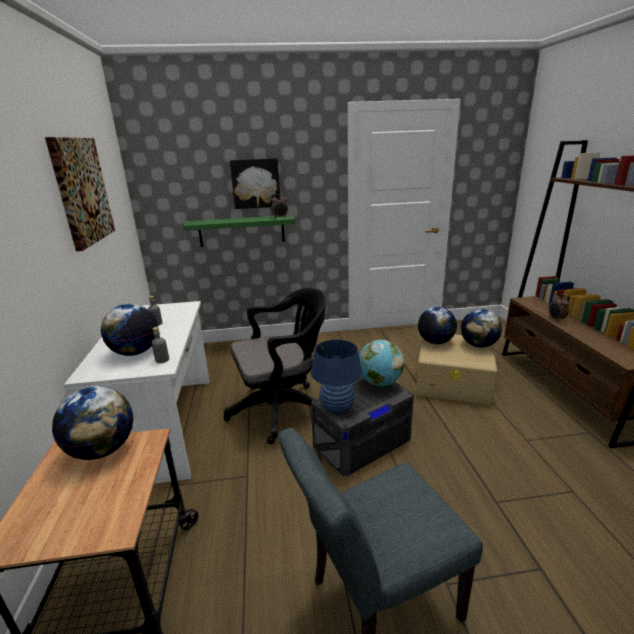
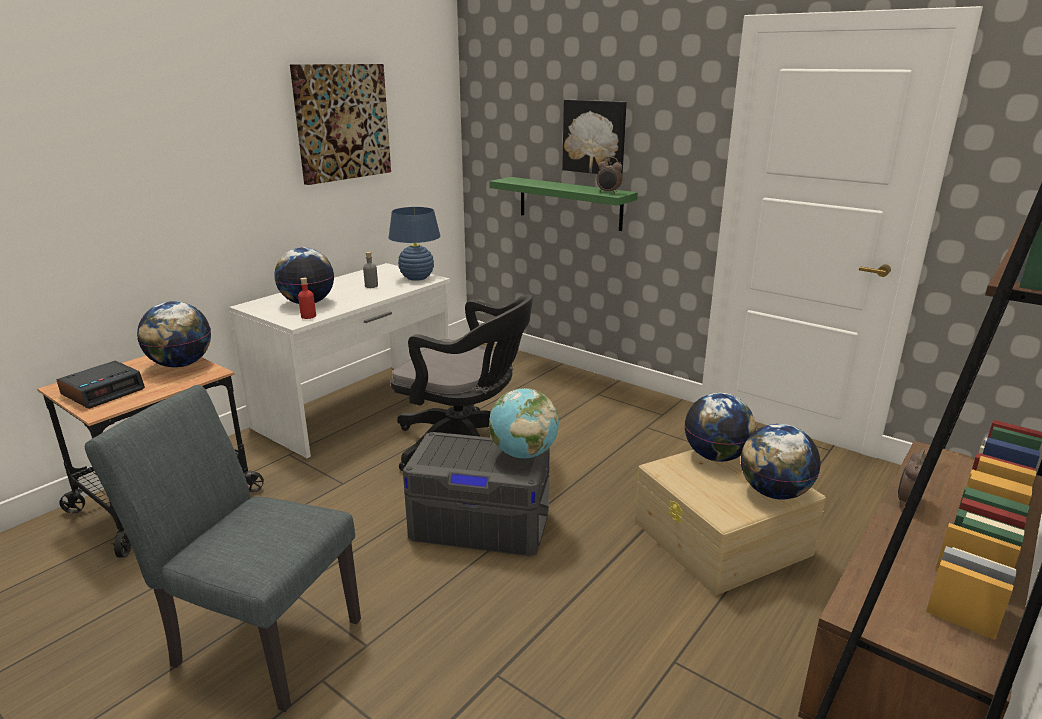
camera: 45 degrees right, 0 degrees up
(75, 516) = (103, 391): none -> alarm clock
(162, 360) = (308, 316): grey bottle -> red bottle
(337, 407) = (435, 451): blue table lamp -> blue table lamp (417, 278)

